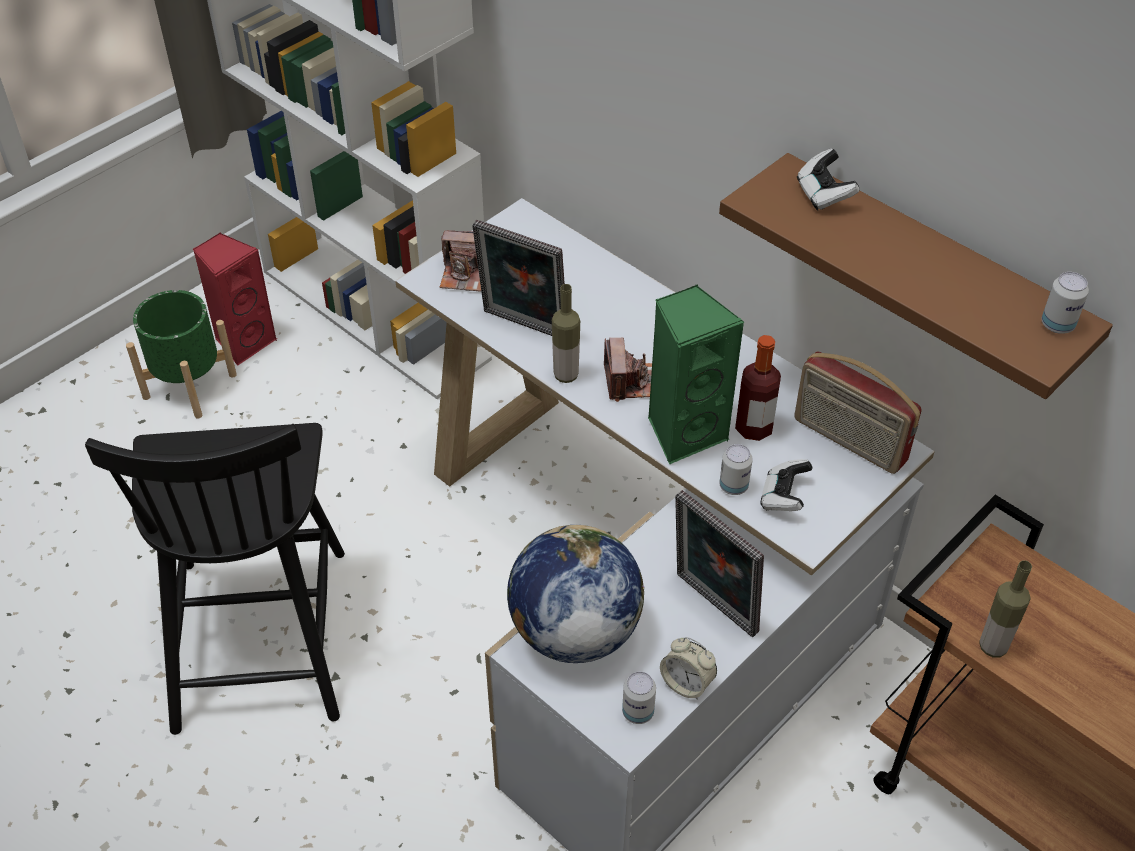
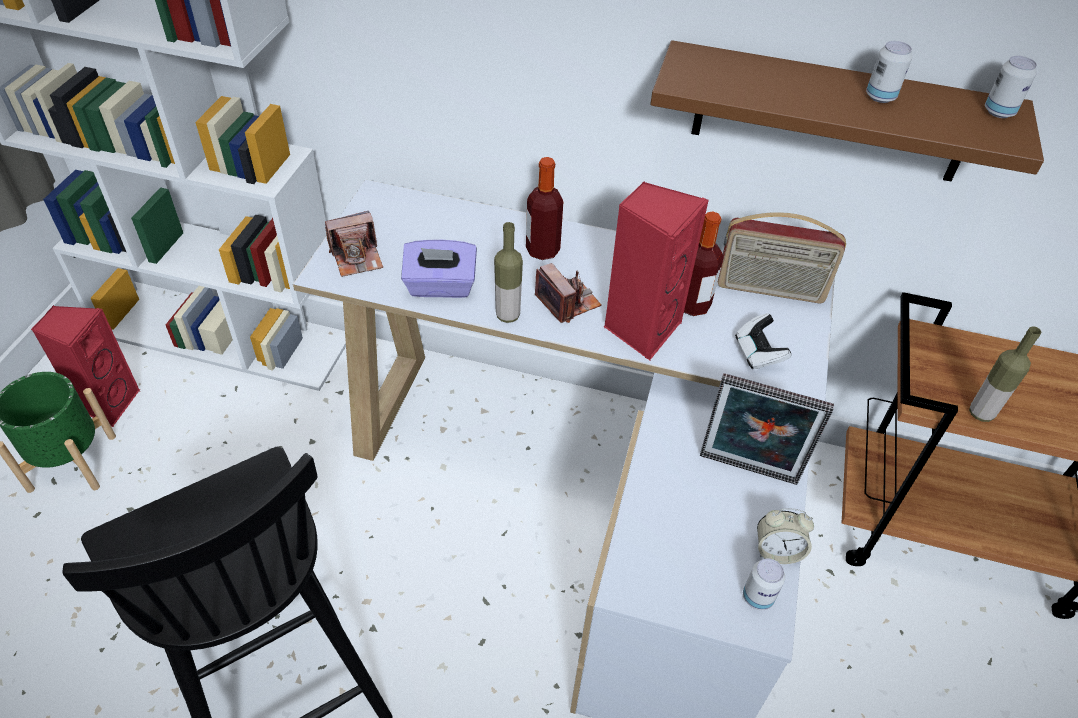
camera: 30 degrees left, 0 degrees up
(522, 327) = (440, 286): picture frame -> purple tissue box
(574, 632) = (652, 547): globe -> none
(643, 323) = (542, 250): none -> bottle
(684, 432) = (641, 328): green speaker -> red speaker
(733, 486) = (713, 359): can -> can (880, 97)
(824, 194) = (731, 64): game controller -> none

